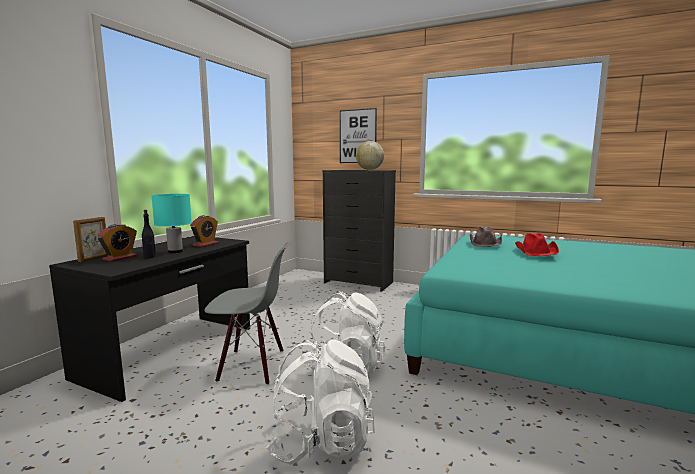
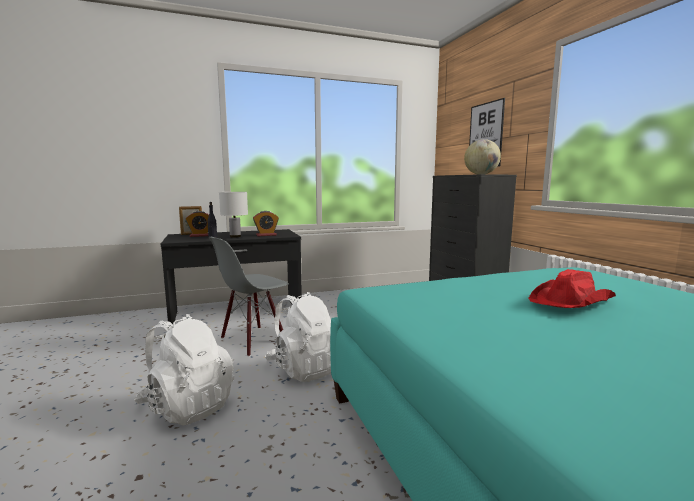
camera: 45 degrees right, 0 degrees up
(175, 251) = (235, 236): turquoise table lamp -> white table lamp
(252, 366) = (253, 340): grey chair -> grey chair turned 90 degrees clockwise
(485, 243) = (535, 277): brown hat -> none

